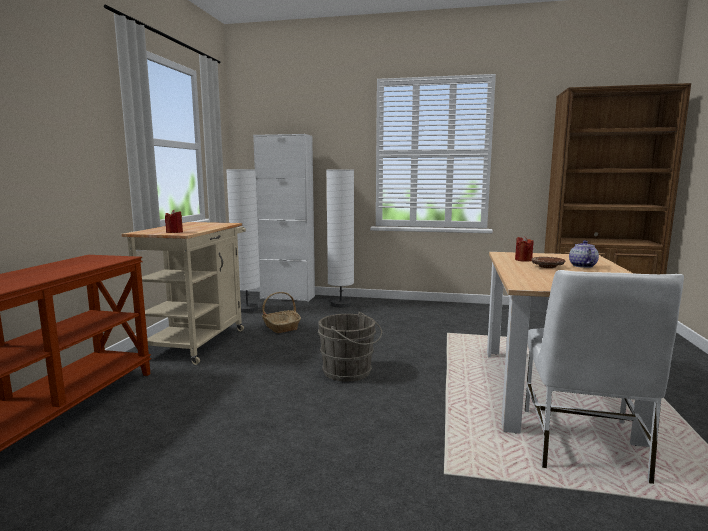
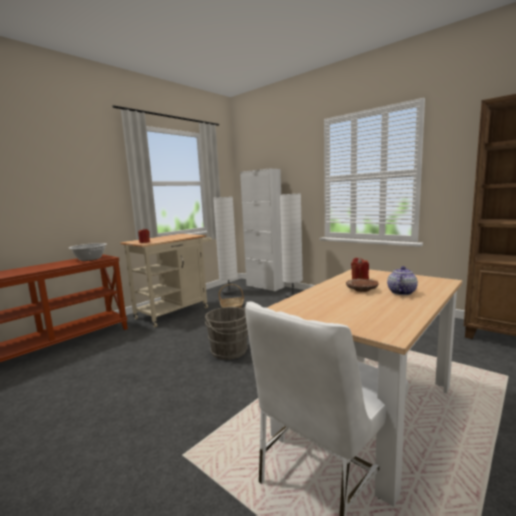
camera: 30 degrees right, 0 degrees up
(92, 261) = (90, 259): none -> cooking pot

